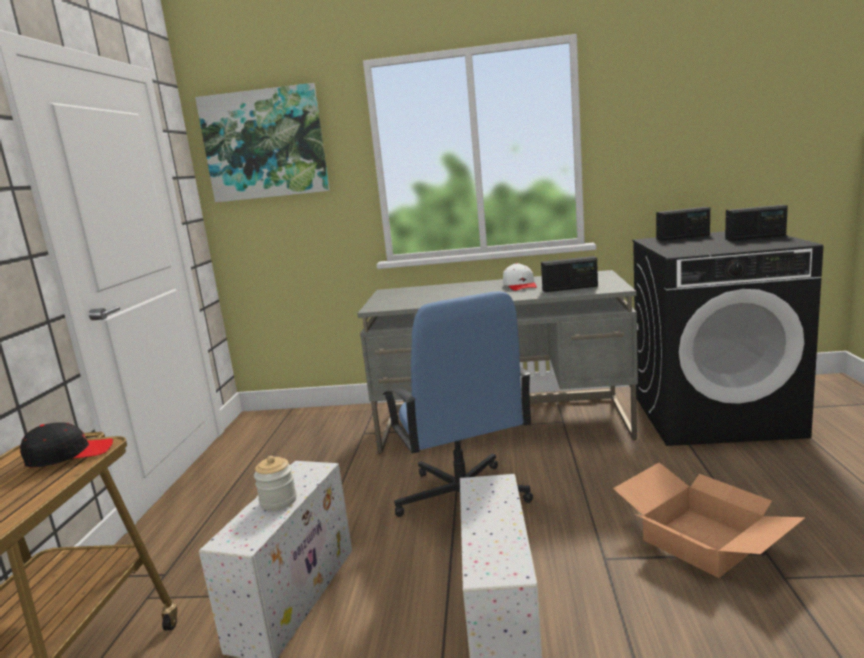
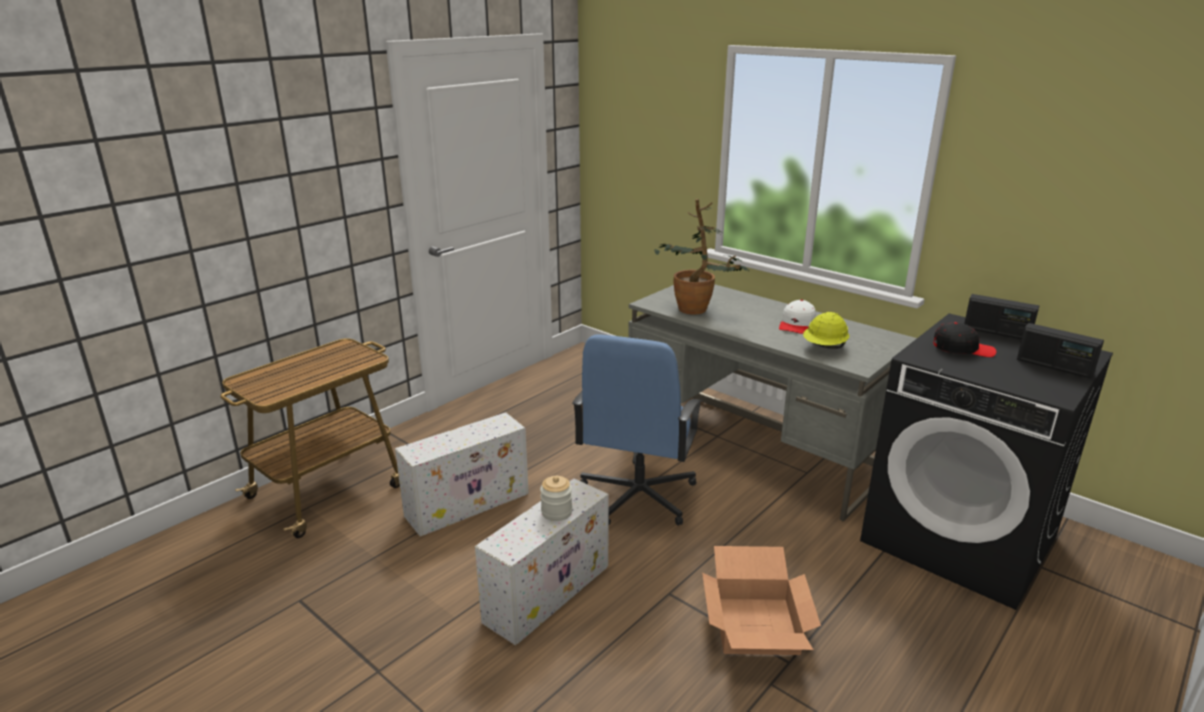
camera: 35 degrees right, 10 degrees up
(69, 454) = (353, 358): black cap -> black cap (962, 349)
(264, 144) = (634, 110): picture -> none
(278, 501) = (462, 438): jar -> jar (556, 512)
(429, 300) = (697, 311): none -> potted plant
(570, 288) = (824, 348): radio -> yellow hard hat

